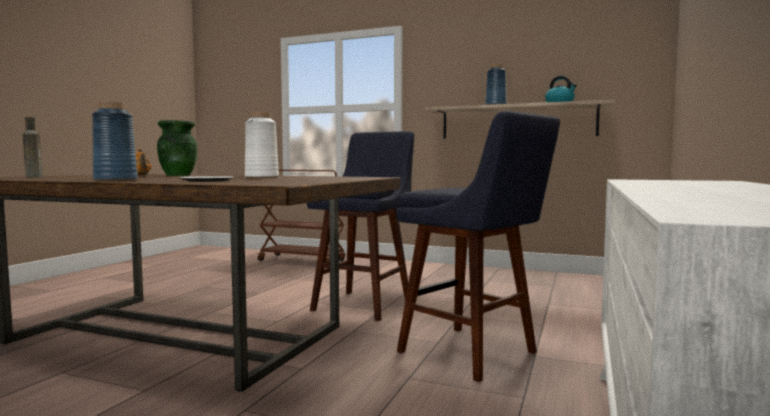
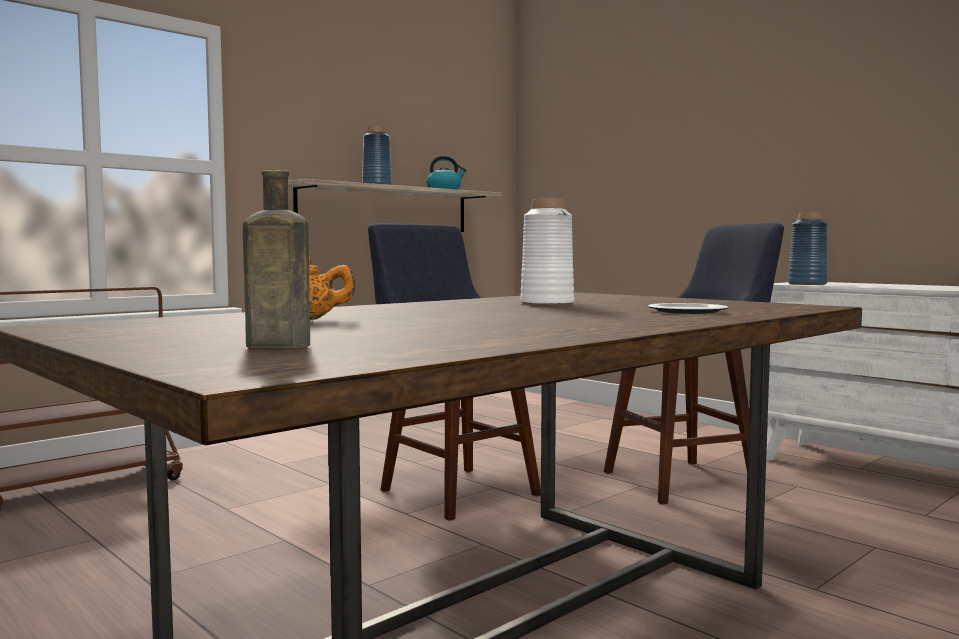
camera: 65 degrees left, 0 degrees up
(115, 180) = (646, 323): blue vase -> blue vase (807, 284)
(178, 175) = (348, 313): green vase -> none

